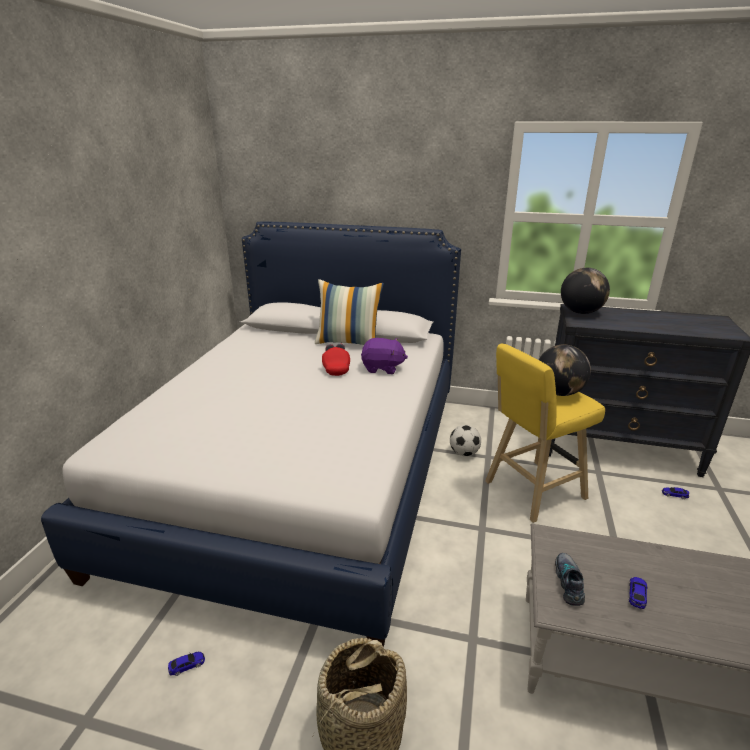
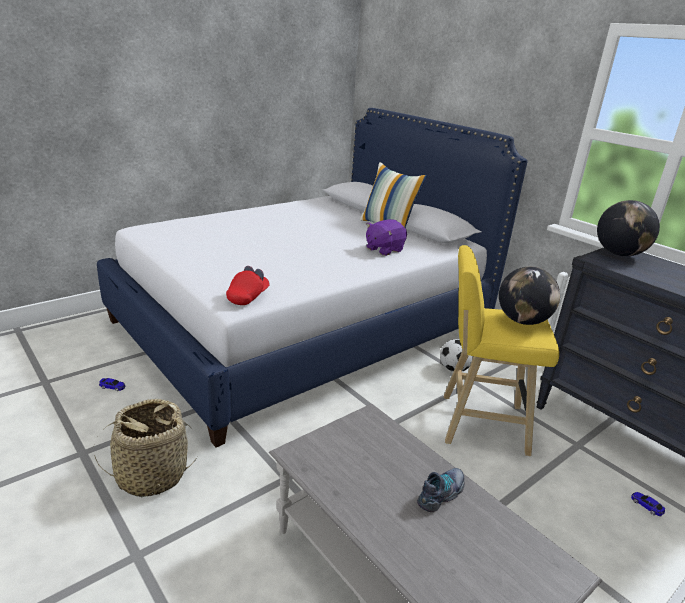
camera: 35 degrees right, 0 degrees up
(336, 368) = (347, 238): red cap -> red cap (248, 296)
(382, 368) = (384, 249): purple plush toy -> purple plush toy turned 90 degrees clockwise
(569, 582) = (335, 446): shoe -> shoe (441, 494)
(637, 595) = (376, 484): toy car -> none

